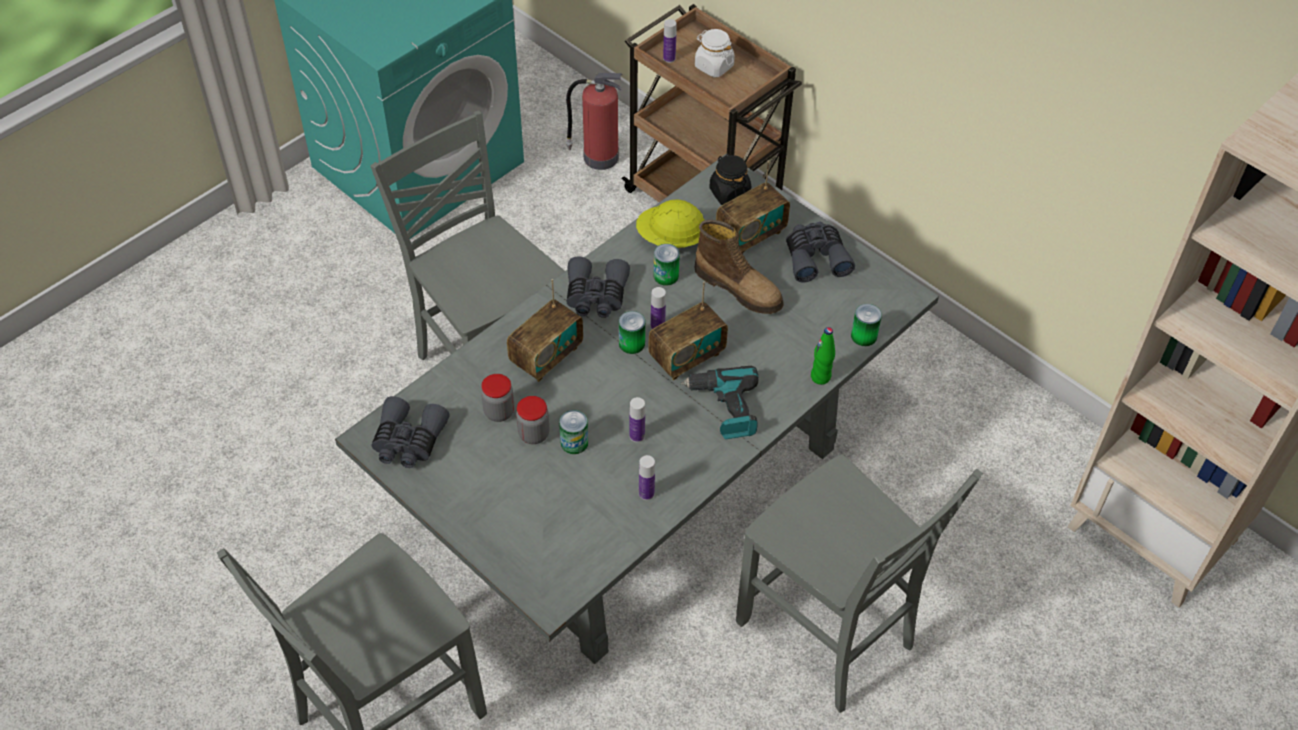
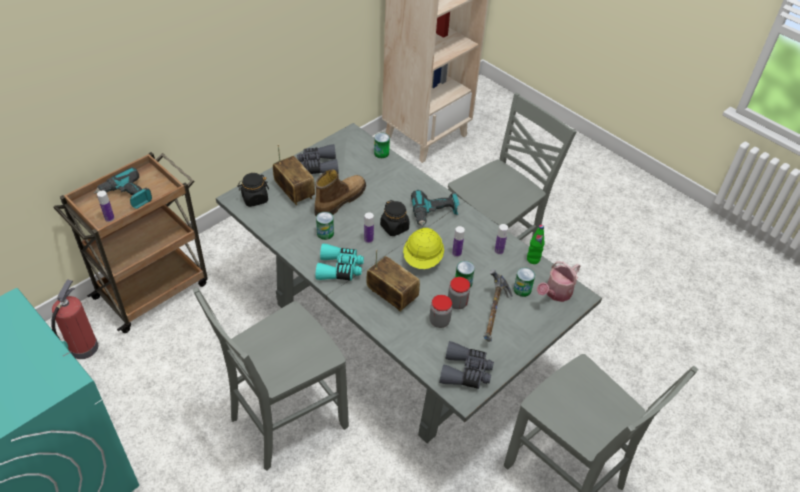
camera: 90 degrees left, 5 degrees down
(509, 478) = (492, 316): none -> hammer
(556, 567) = (556, 293): none -> watering can
(596, 296) = (340, 269): grey binoculars -> turquoise binoculars
(632, 343) = (382, 252): can -> can (522, 289)
(671, 239) = (293, 229): yellow hard hat -> yellow hard hat (423, 259)
(687, 357) = (394, 227): radio -> black jar
(713, 66) = (127, 195): white jar -> power drill
(820, 377) = (411, 173): green bottle -> green bottle (533, 259)

